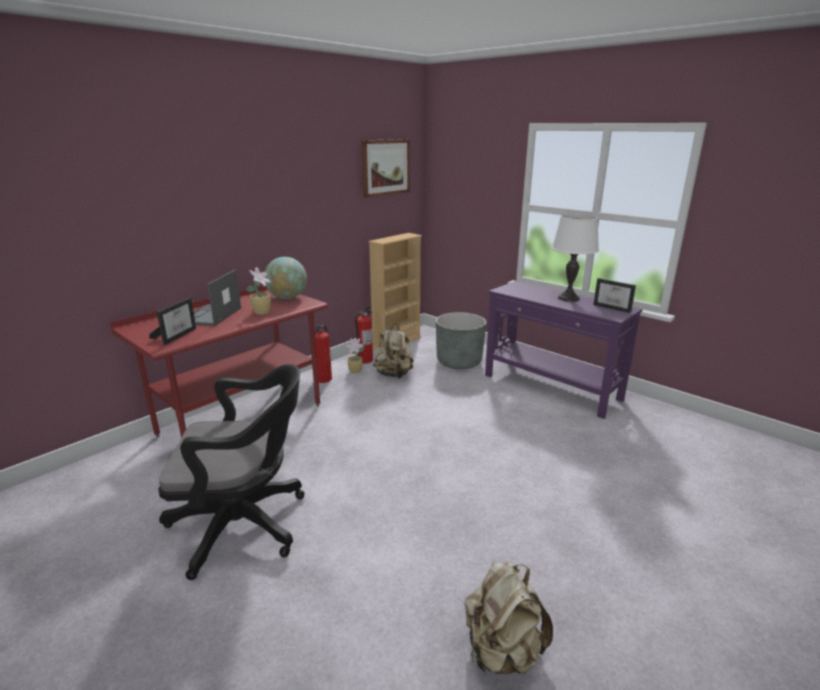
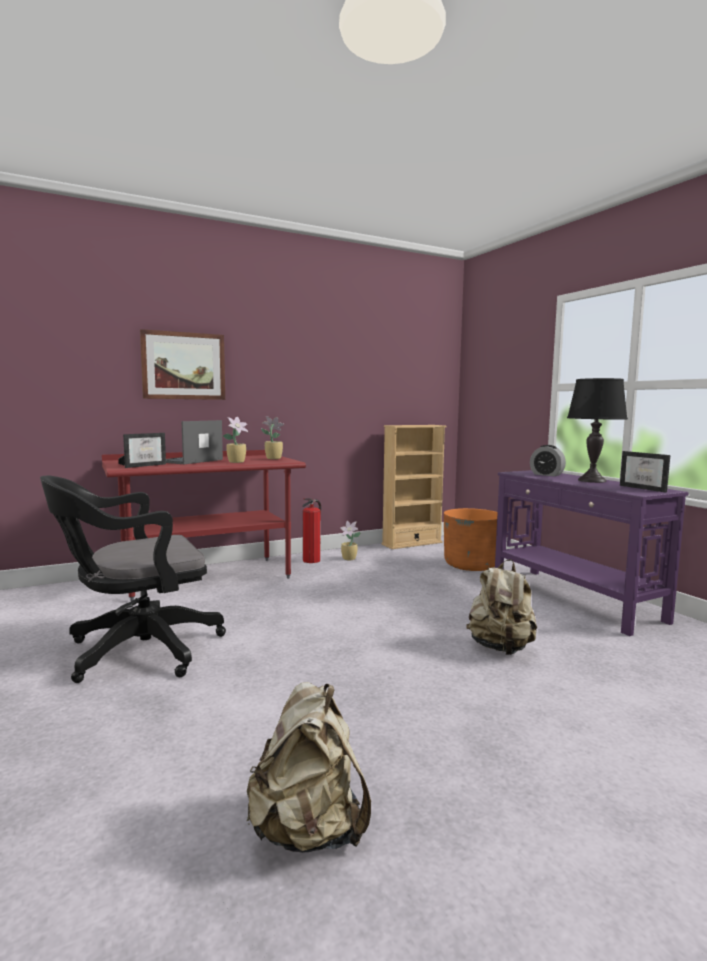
camera: 20 degrees right, 15 degrees down
(246, 525) = (136, 651): black office chair -> black office chair turned 135 degrees clockwise
(287, 298) = (273, 458): globe -> potted plant
(365, 360) = (366, 552): fire extinguisher -> none
(385, 167) = (410, 354): picture -> picture (183, 366)
(394, 374) = (388, 566): beige backpack -> beige backpack (500, 648)
(459, 362) = (471, 565): grey planter -> orange planter
(529, 291) = (546, 474): none -> alarm clock
(568, 298) = (591, 480): white table lamp -> black table lamp

